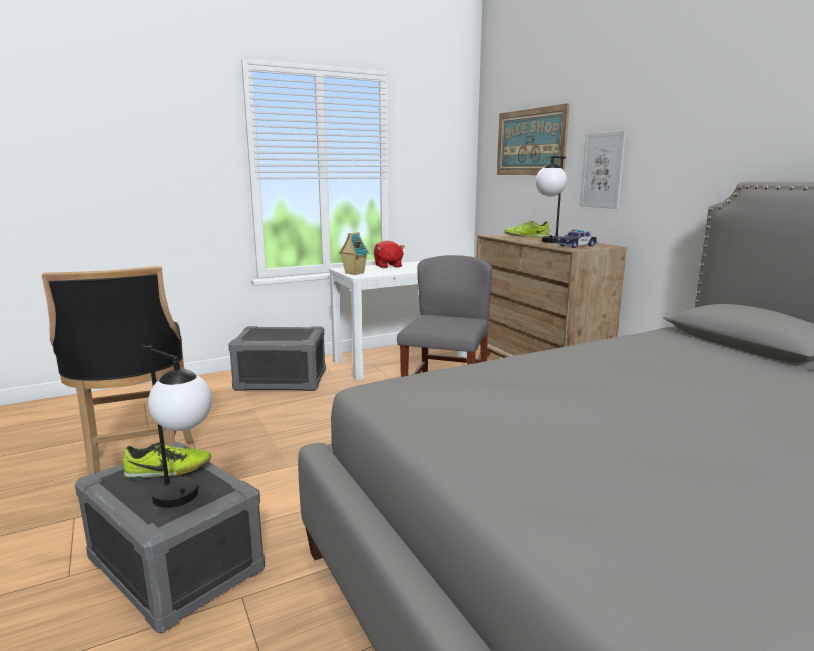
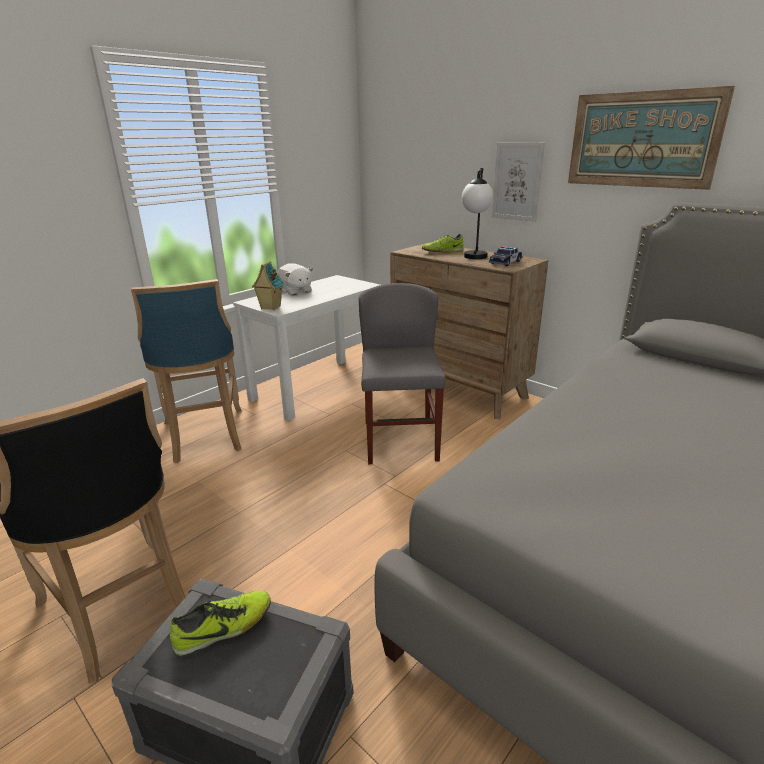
camera: 20 degrees left, 10 degrees up
(186, 501) = (279, 667): table lamp -> none
(280, 380) = (205, 437): grey storage box -> blue stool
(388, 266) = (295, 291): red plush toy -> white plush toy
(530, 142) = (429, 147): picture -> picture (642, 140)

